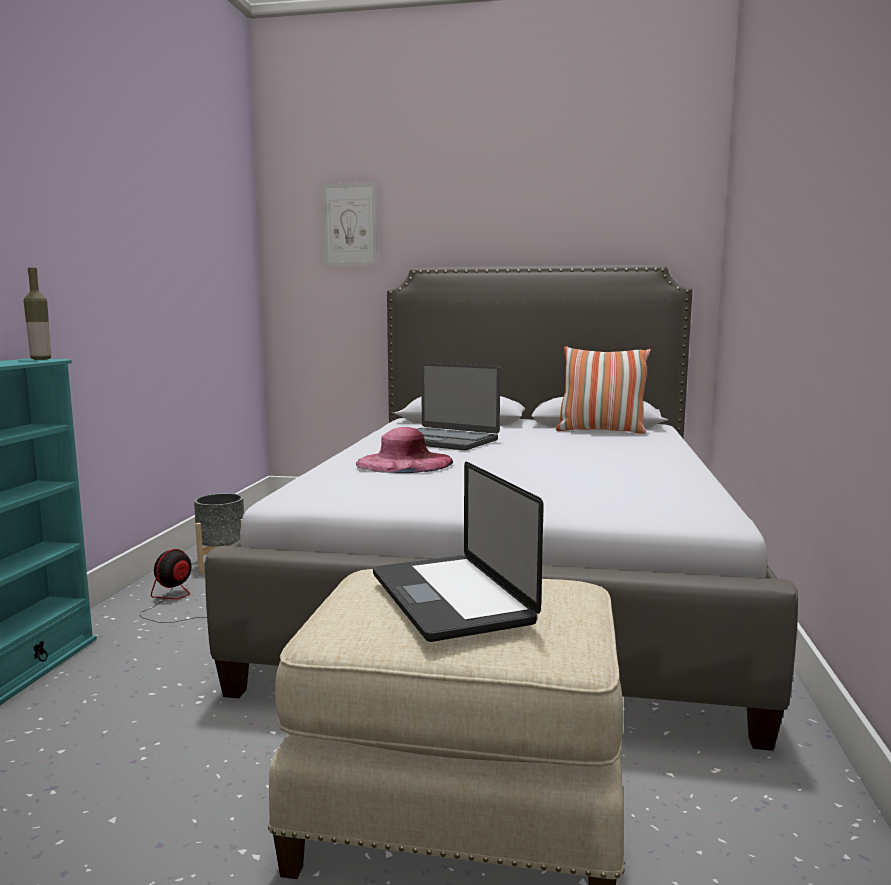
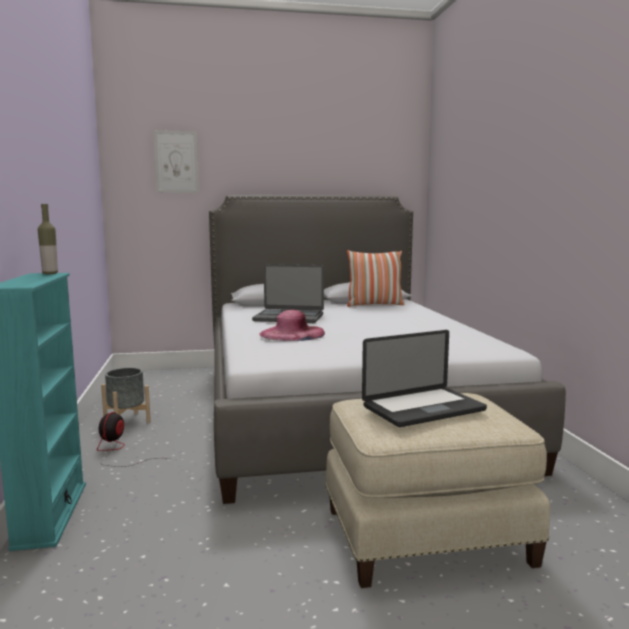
camera: 20 degrees left, 0 degrees up
(449, 598) = (423, 408): laptop -> laptop turned 75 degrees counterclockwise

